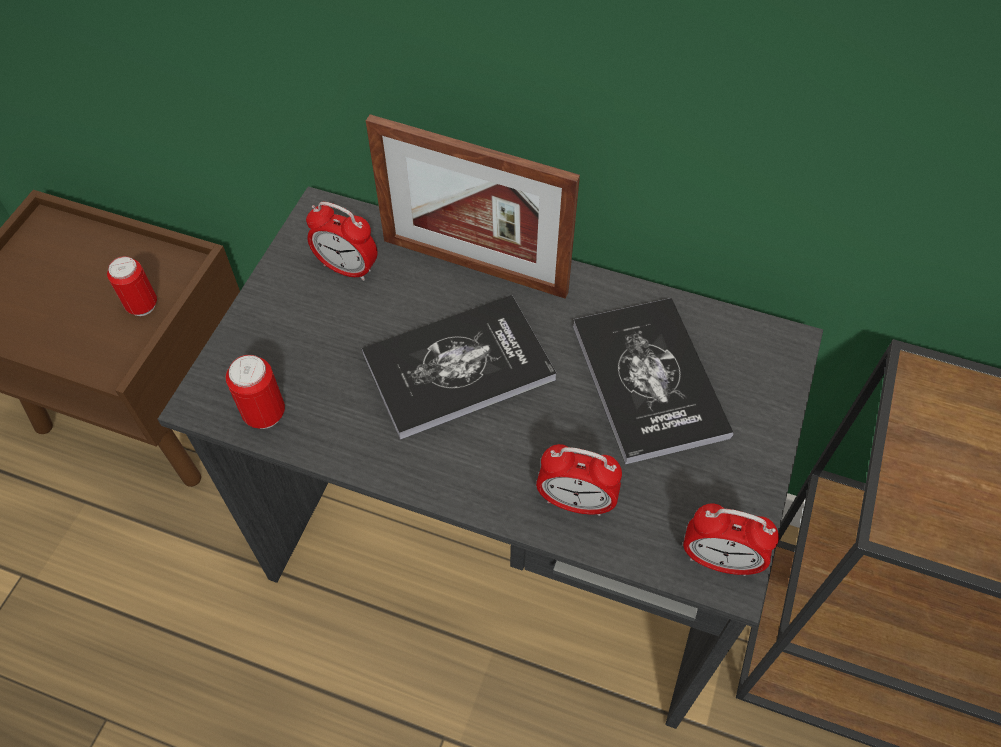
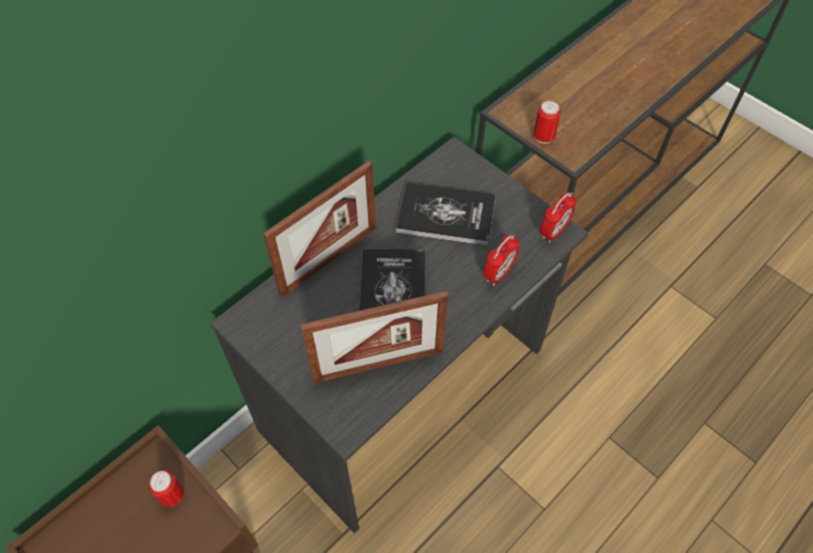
camera: 65 degrees left, 0 degrees up
(264, 414) = (372, 398): can -> can (543, 137)
(324, 399) = (378, 365): none -> picture frame
(347, 268) = (291, 322): alarm clock -> none

